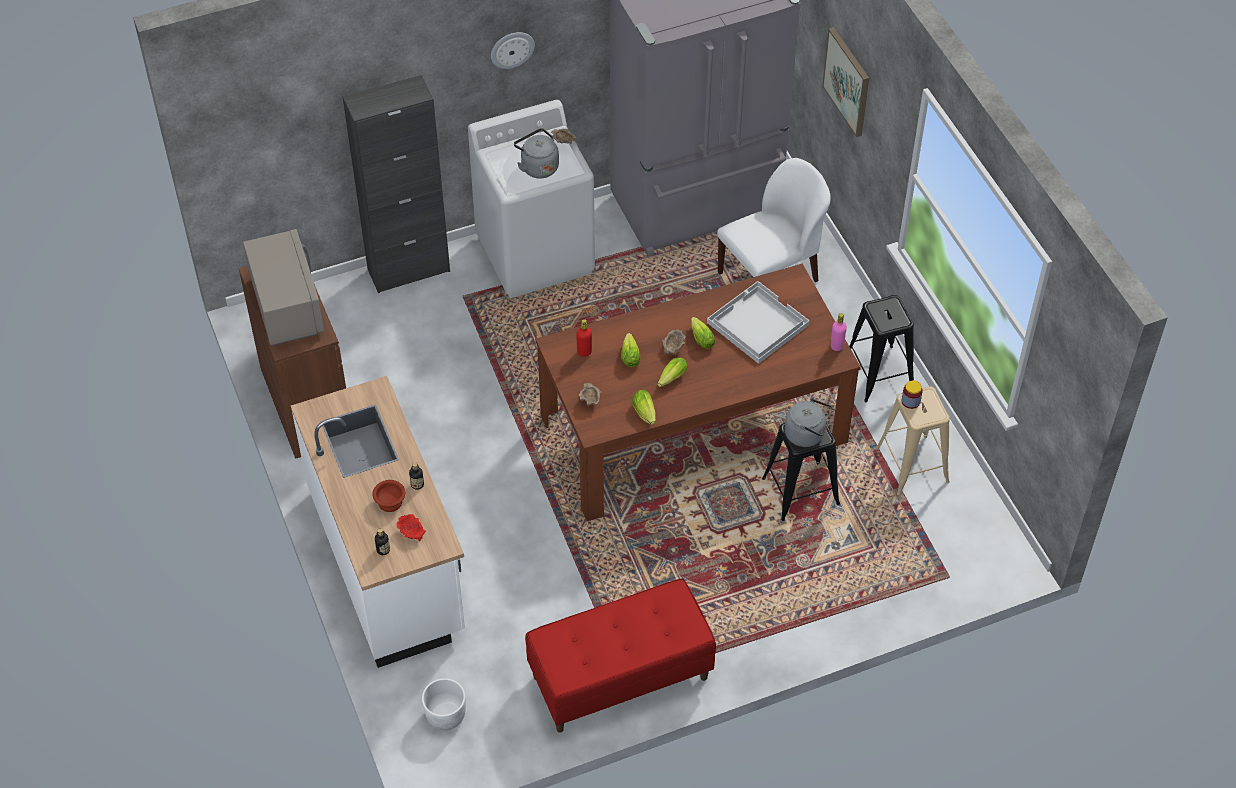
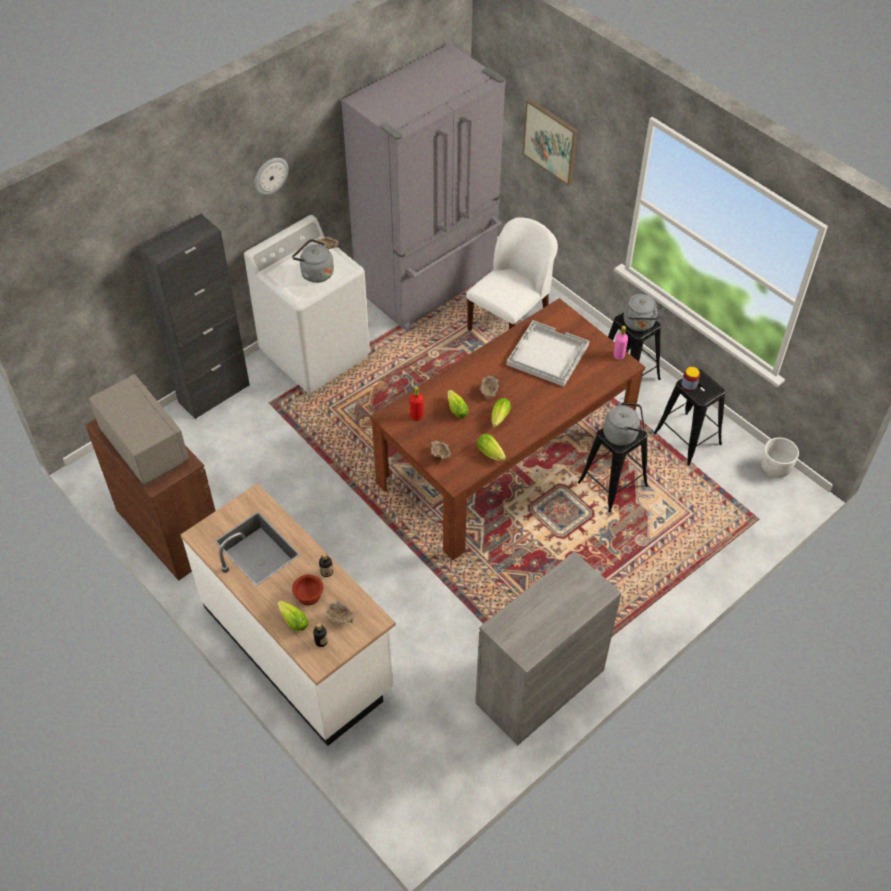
camera: 20 degrees left, 0 degrees up
(411, 533) = (341, 618): red bowl -> beige bowl
(446, 715) = (406, 769): white planter -> white planter (775, 468)
(620, 678) = (540, 686): red bench -> grey cabinet
(701, 338) = (507, 378): lettuce -> lettuce (292, 619)
(889, 317) = (639, 324): none -> grey kettle
(911, 465) = (687, 438): beige stool -> black stool

